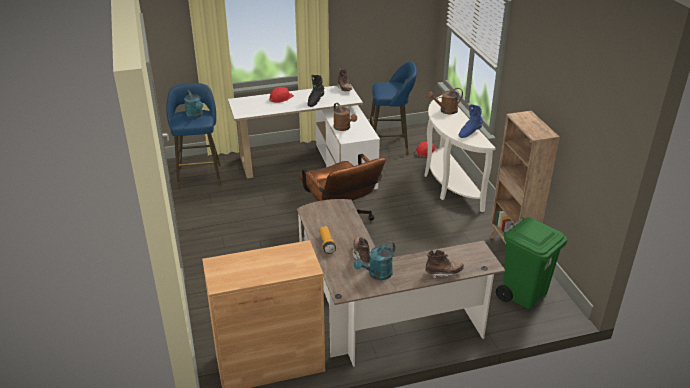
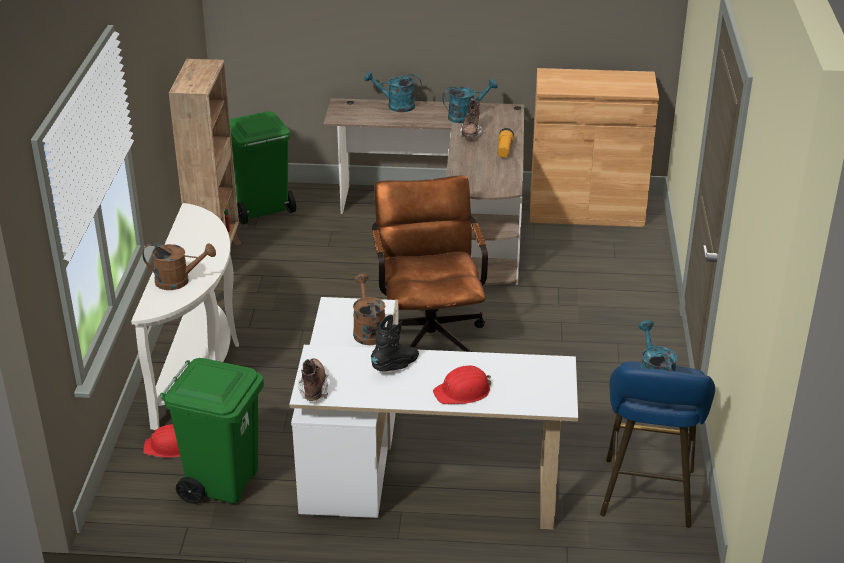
camera: 160 degrees left, 0 degrees up
(390, 145) = (223, 482): blue stool -> green trash can
(443, 273) = (395, 106): brown boot -> turquoise watering can
(469, 133) = (190, 232): blue boot -> none

